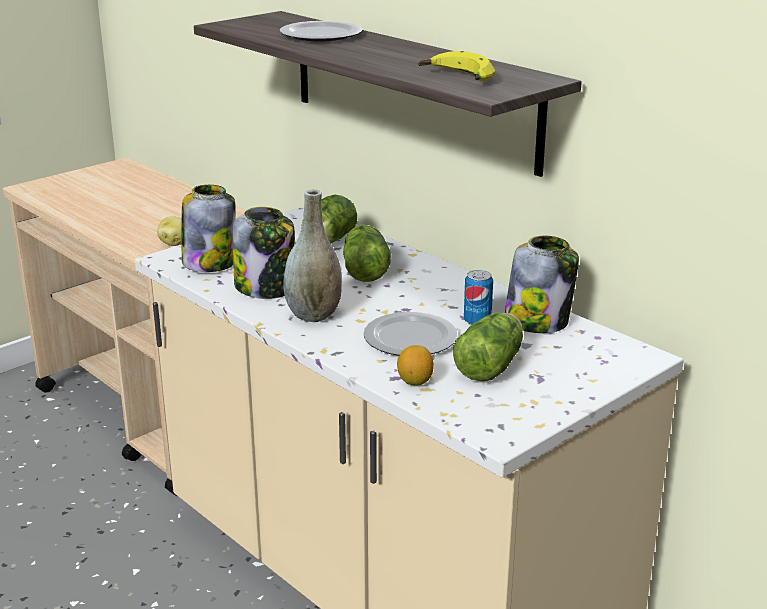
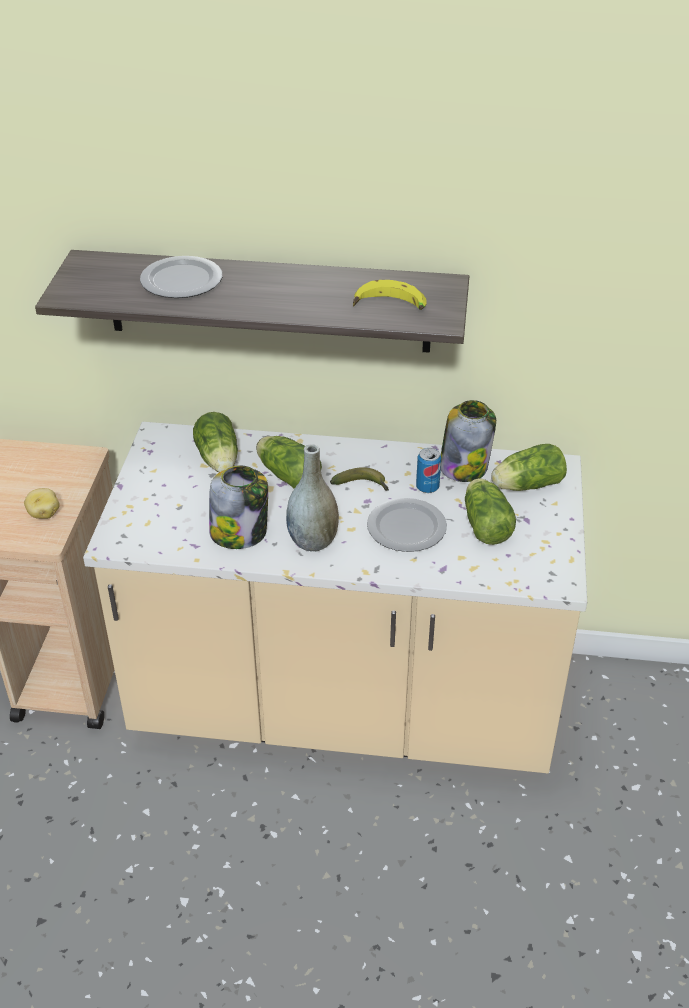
camera: 40 degrees left, 15 degrees up
(209, 263) = (157, 529): jar -> none
(415, 381) = (459, 566): lemon -> none
(418, 299) = (363, 486): none -> banana
(581, 356) = (525, 485): none -> lettuce

